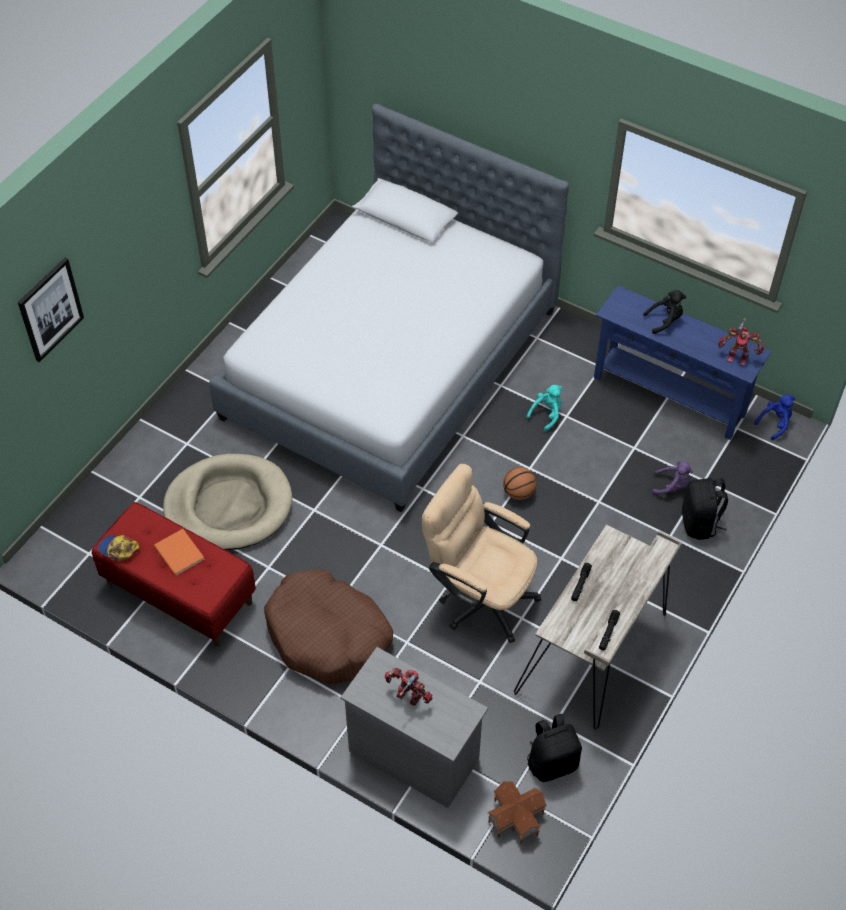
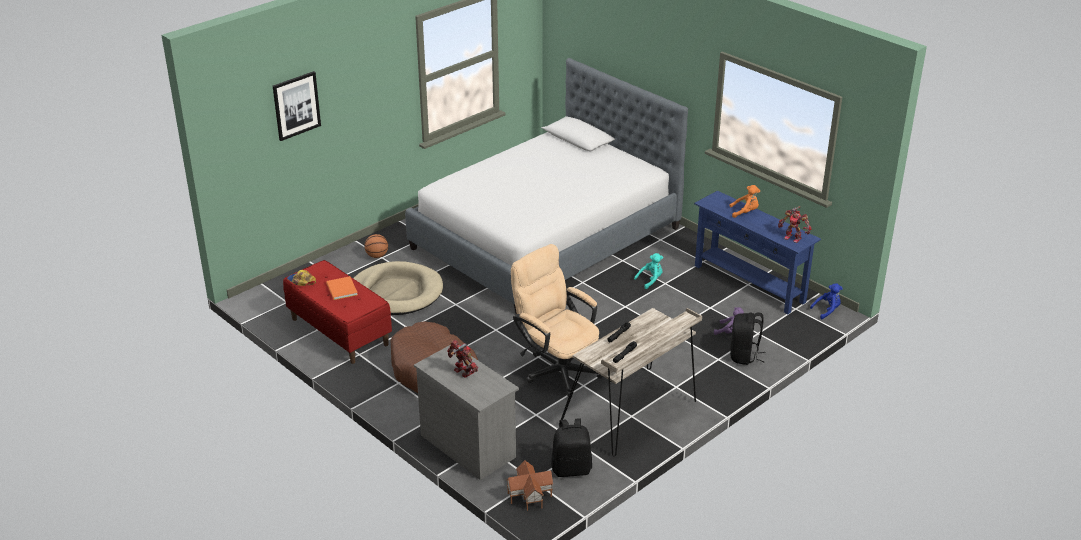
camera: 15 degrees right, 20 degrees down
(518, 493) = (611, 318): basketball -> basketball (377, 256)
(665, 320) = (745, 212): black plush toy -> orange plush toy

